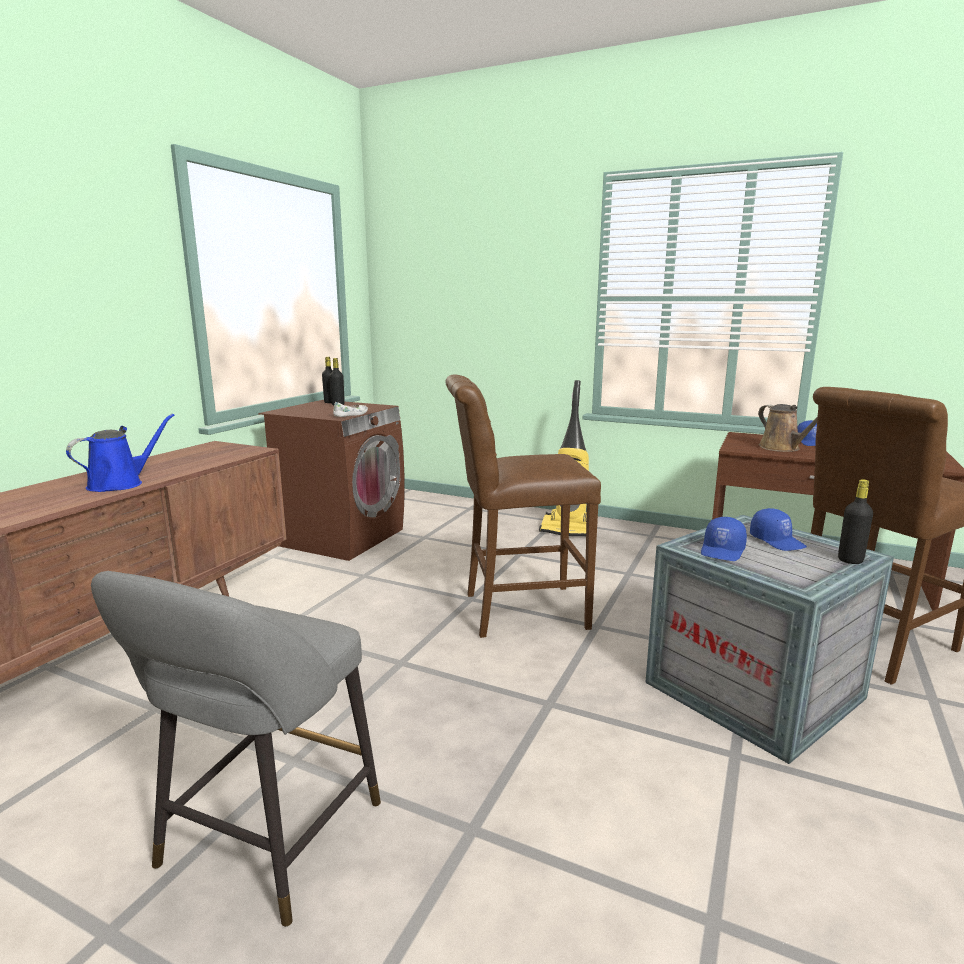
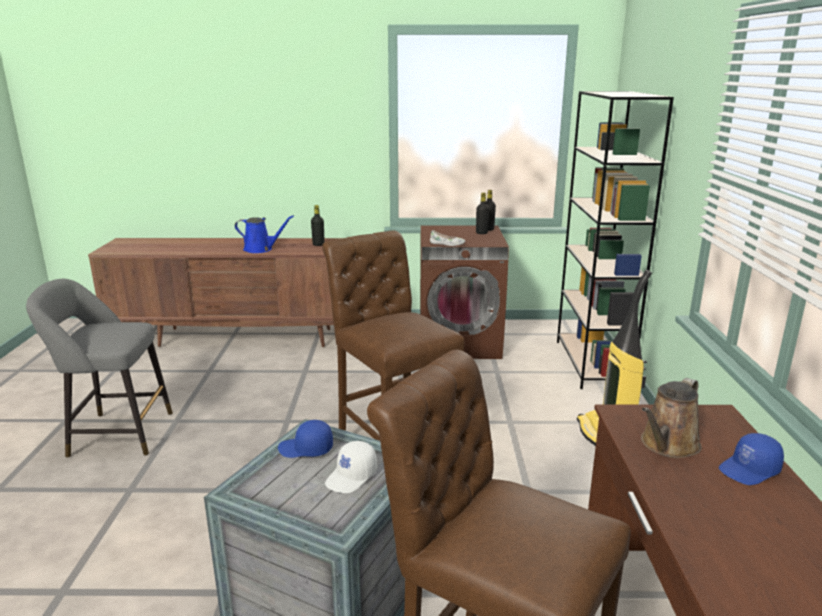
camera: 65 degrees right, 5 degrees up
(457, 505) = (592, 364): none -> beige bookcase
(777, 541) = (352, 477): blue cap -> white cap
(850, 560) = (317, 520): black bottle -> black bottle (318, 244)

